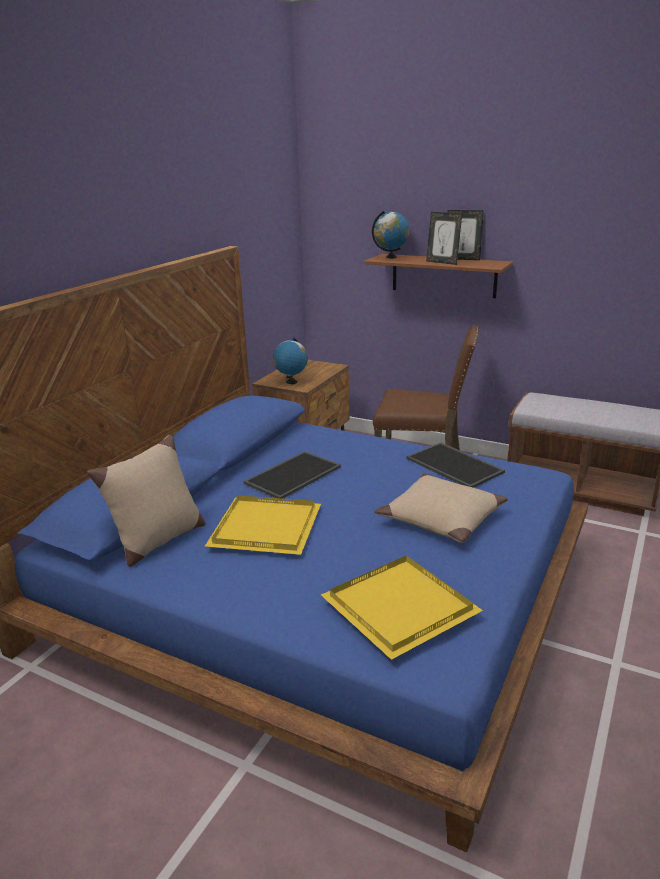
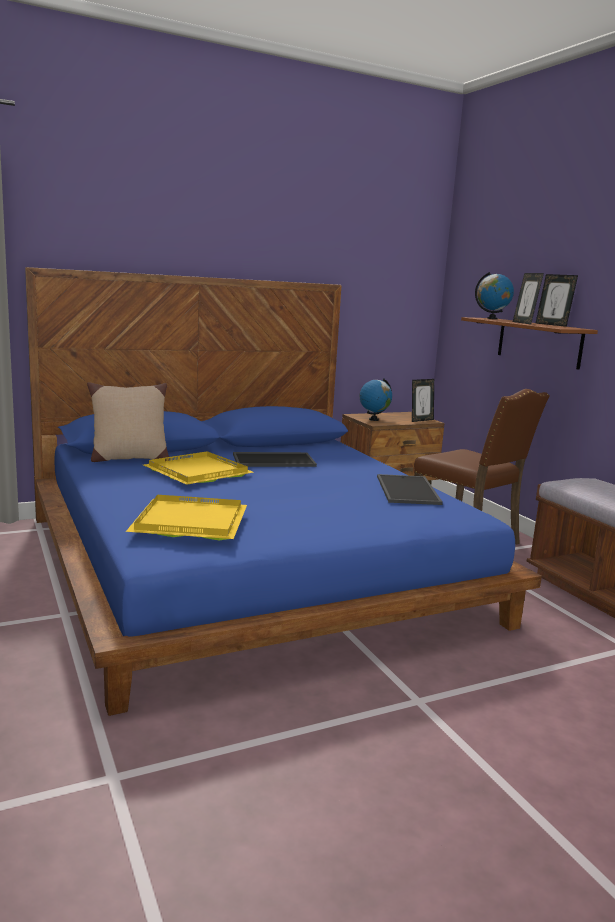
camera: 35 degrees right, 10 degrees down
(326, 368) = (421, 420): none -> picture frame
(441, 518) = (327, 506): beige pillow -> none

